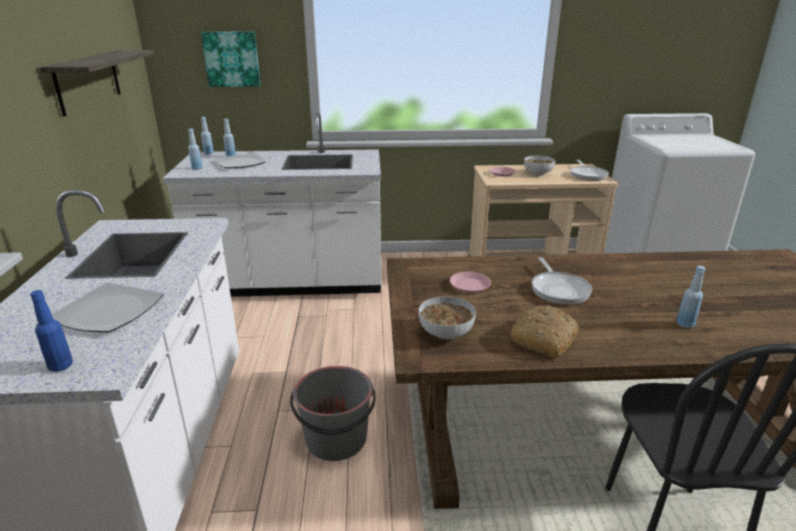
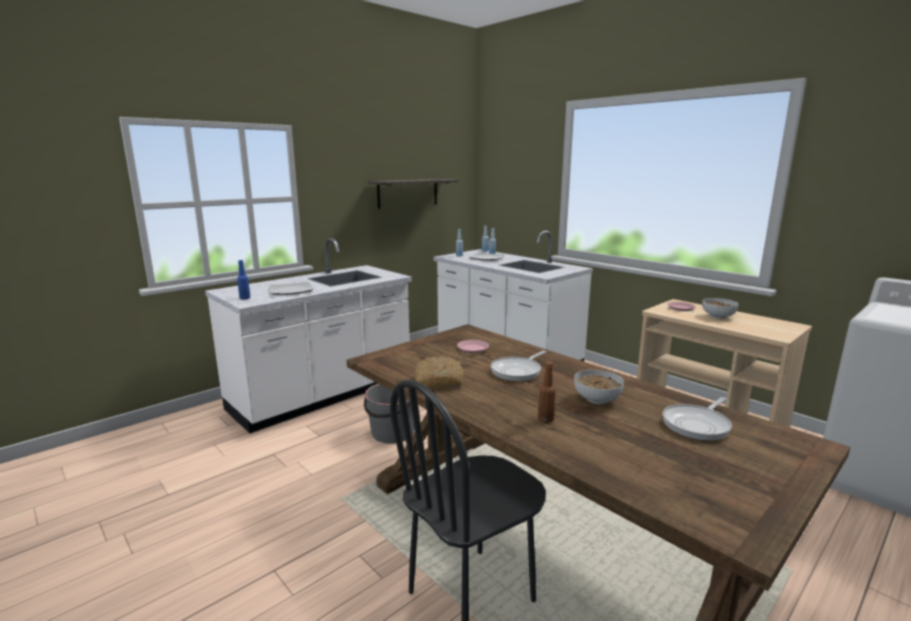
camera: 50 degrees right, 10 degrees down
(232, 59) = (517, 189): picture -> none
(445, 333) = (403, 358): bowl -> bowl (596, 399)
(587, 175) = (772, 330): frying pan -> frying pan (697, 425)
(685, 324) = (545, 419): blue bottle -> brown bottle

